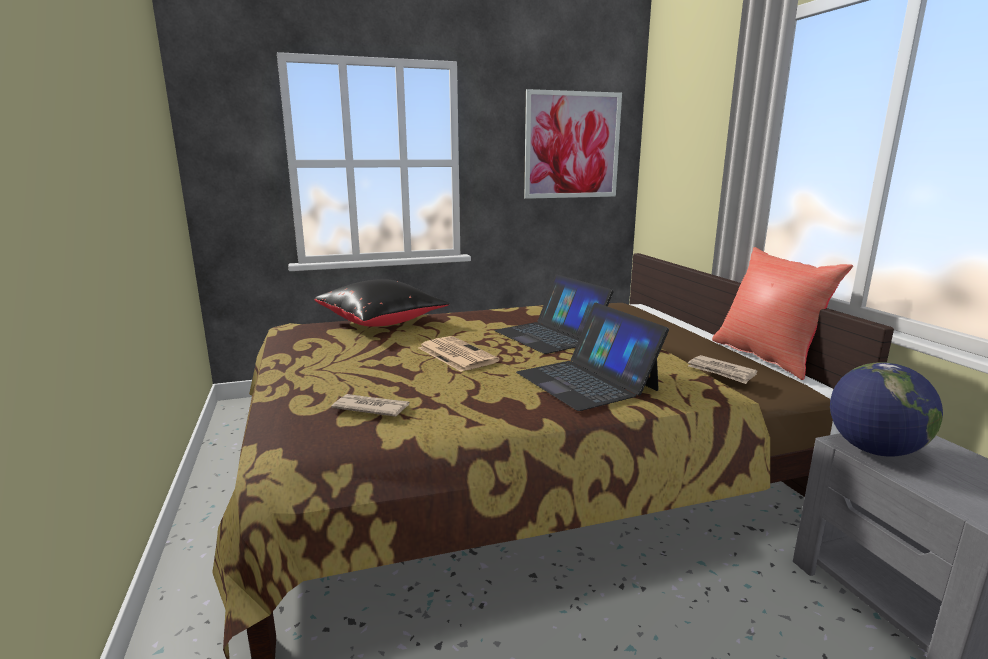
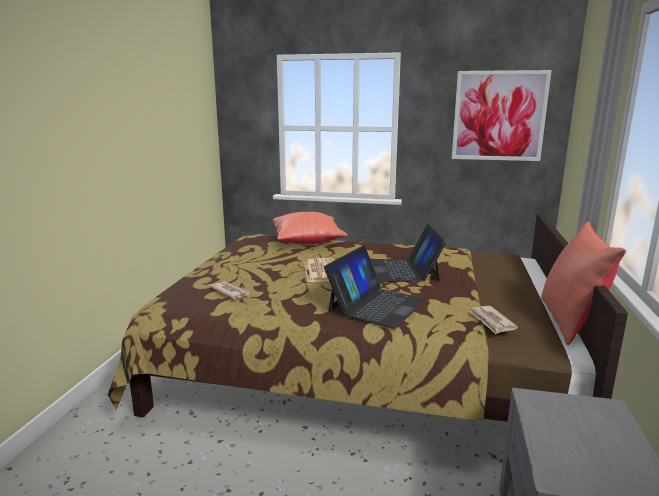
camera: 30 degrees right, 0 degrees up
(382, 322) = (308, 242): black pillow -> red pillow
(586, 381) = (376, 305): laptop -> laptop turned 150 degrees counterclockwise
(874, 450) = (547, 409): globe -> none

